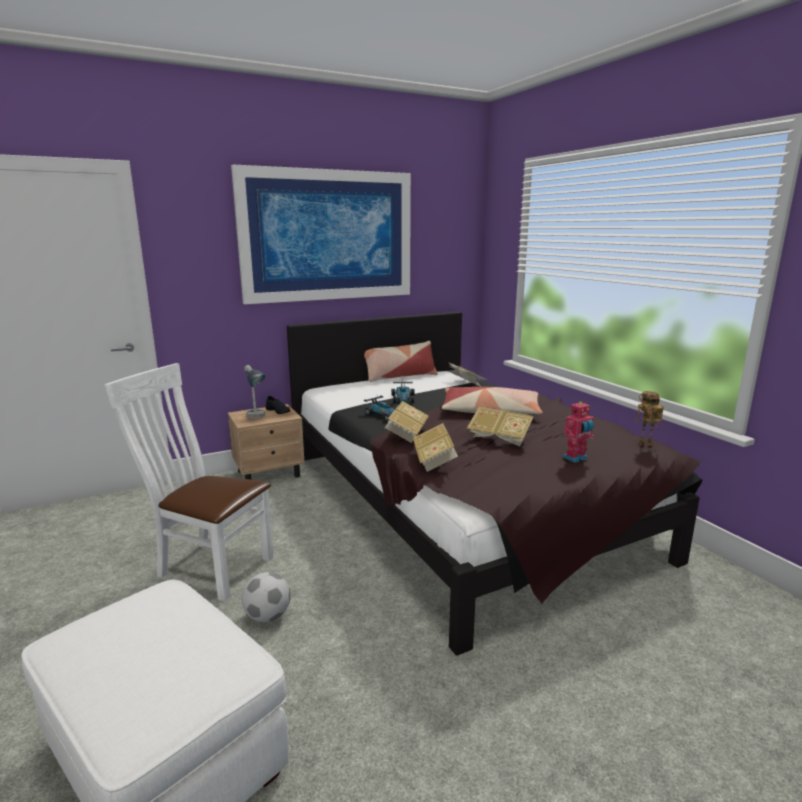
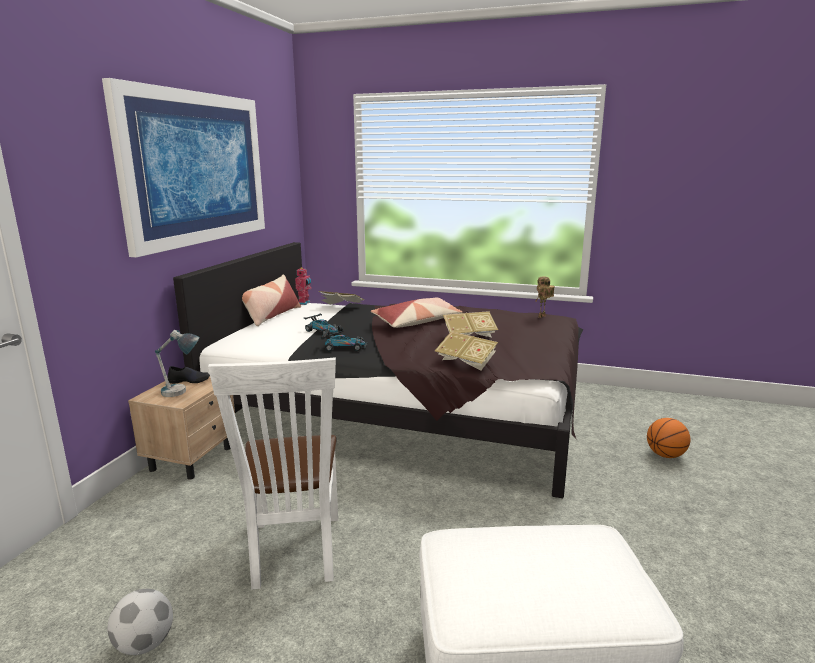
camera: 45 degrees left, 0 degrees up
(209, 566) = (294, 554): white chair -> white chair turned 75 degrees counterclockwise
(267, 616) = (418, 553): football -> football (144, 644)
(407, 433) = (405, 352): book -> none
(576, 458) = (532, 334): toy robot -> toy robot (304, 303)
(678, 696) = (665, 455): none -> basketball

